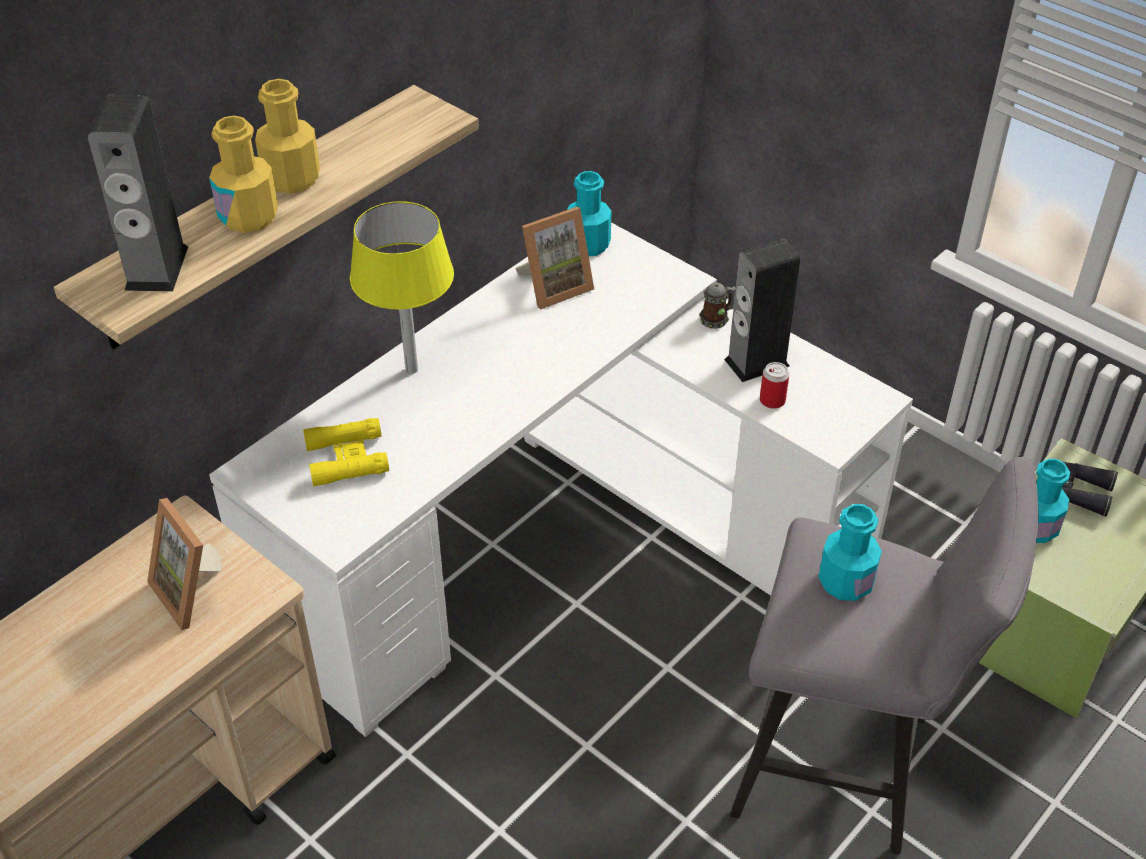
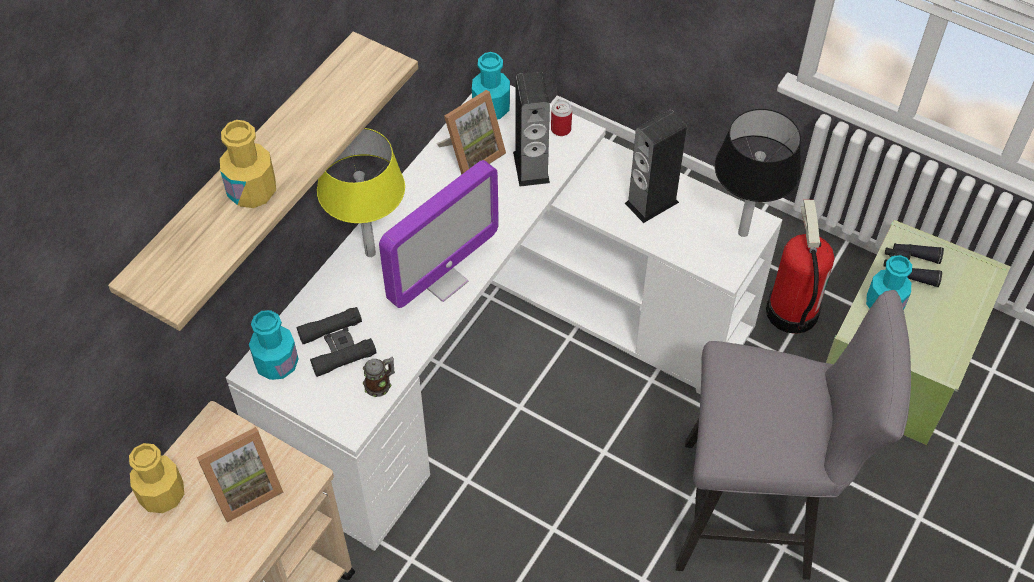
camera: 10 degrees left, 10 degrees up
(157, 268) = (190, 254): speaker -> speaker (531, 167)
(193, 591) = (244, 488): picture frame -> picture frame turned 75 degrees counterclockwise
(292, 179) = (277, 146): yellow bottle -> yellow bottle (162, 494)
(347, 458) = (337, 346): yellow binoculars -> black binoculars
(487, 407) = (442, 280): none -> monitor
(717, 319) = (611, 165): mug -> mug (380, 384)
(772, 400) = (671, 237): can -> can (561, 129)
(845, 582) = (759, 397): turquoise bottle -> turquoise bottle (277, 364)
(861, 406) = (742, 232): none -> black table lamp
(926, 544) = (791, 311): none -> fire extinguisher

